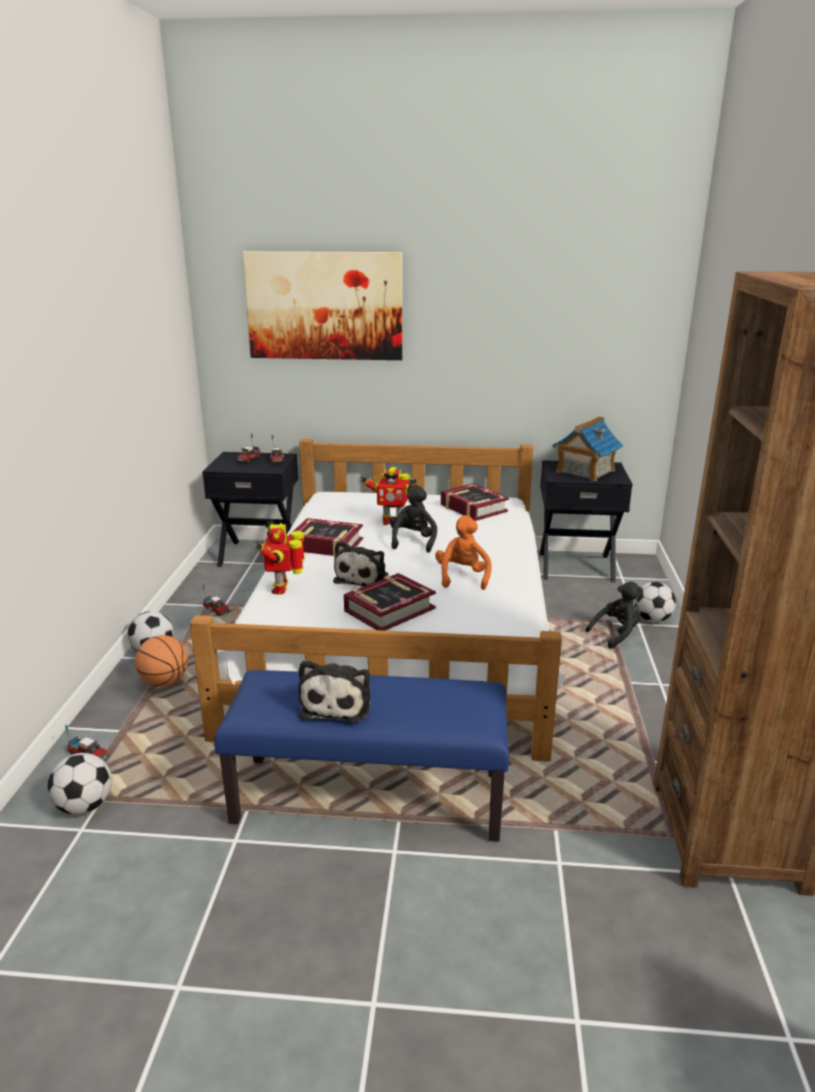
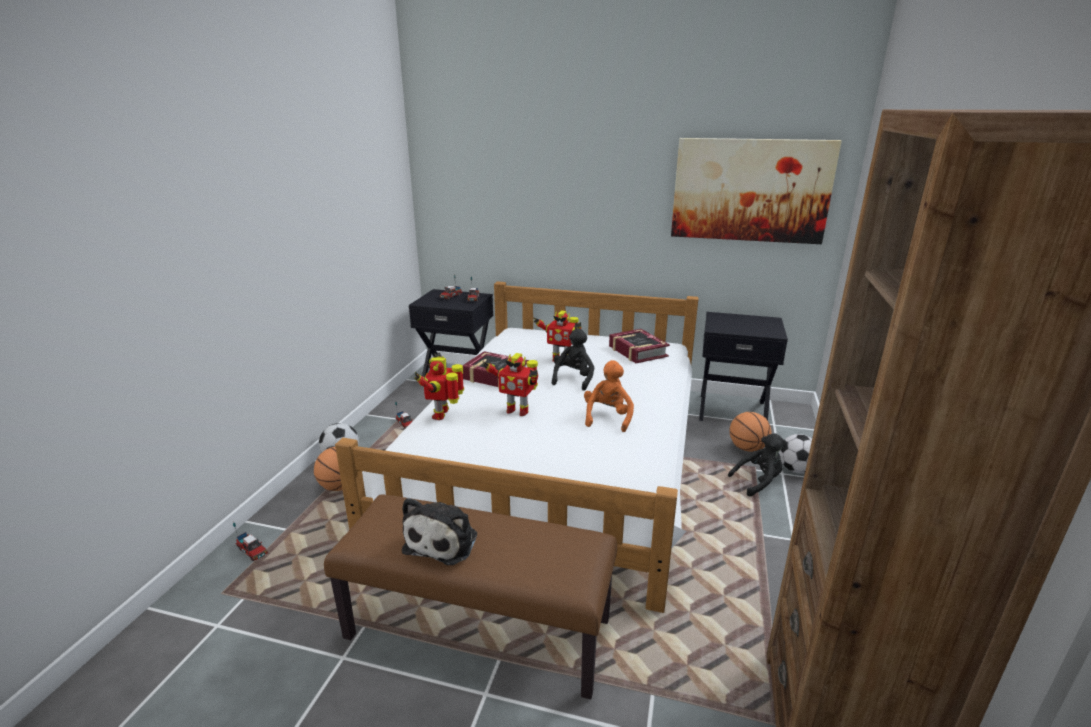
camera: 10 degrees right, 0 degrees up
(85, 806) = (229, 601): football -> none
(324, 306) = (518, 167): picture -> picture (750, 190)
(363, 578) = (517, 410): plush toy -> toy robot
(370, 796) = (480, 627): blue bench -> brown bench
(389, 609) = (529, 444): book -> none
(584, 471) = (744, 324): toy house -> none
(599, 603) = (747, 448): none -> basketball

